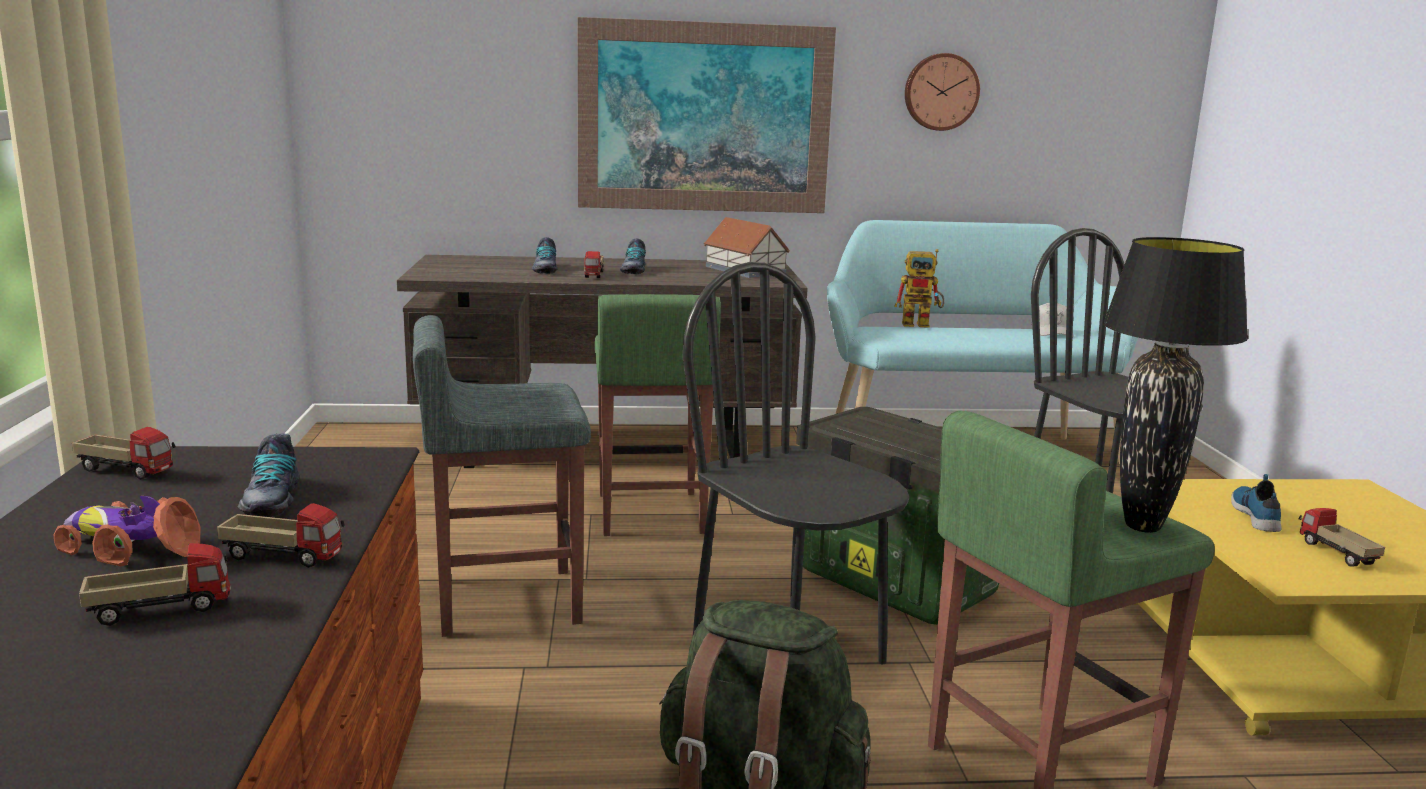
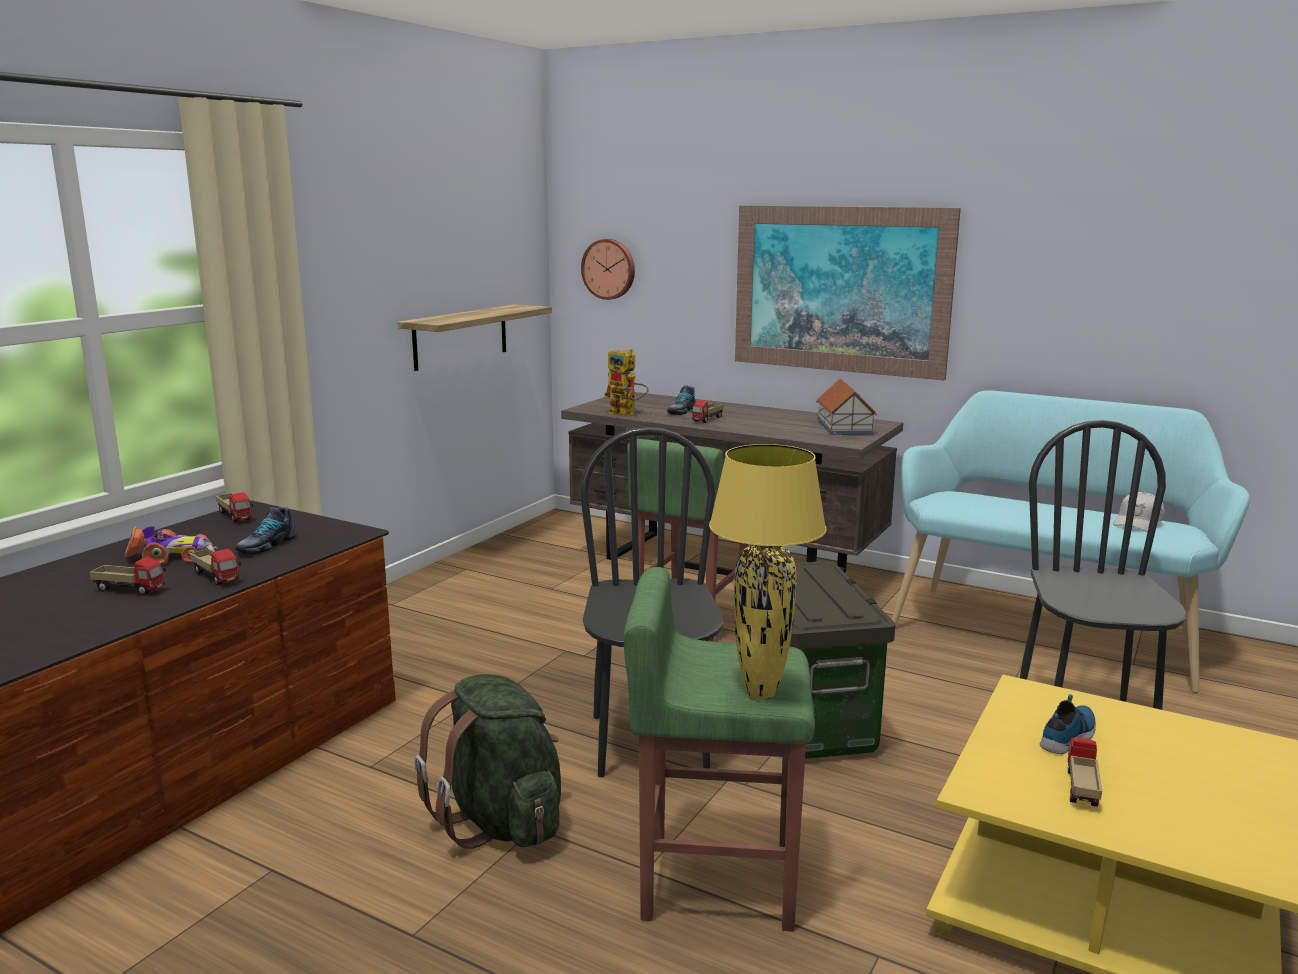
camera: 35 degrees right, 0 degrees up
(131, 548) = (170, 557): toy car -> toy car turned 120 degrees clockwise
(233, 185) = (461, 336): none -> shelf
(505, 601) = (514, 656): grey stool -> none
(633, 270) = (748, 418): shoe -> none
(921, 324) = (1009, 496): toy robot -> toy robot (627, 414)
(940, 92) = (1068, 268): wall clock -> wall clock (609, 269)
(1141, 526) = (760, 693): black table lamp -> yellow table lamp

